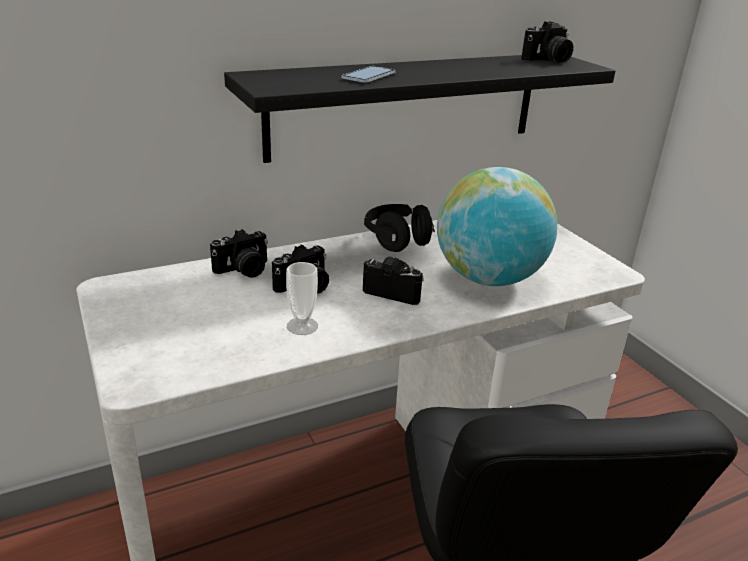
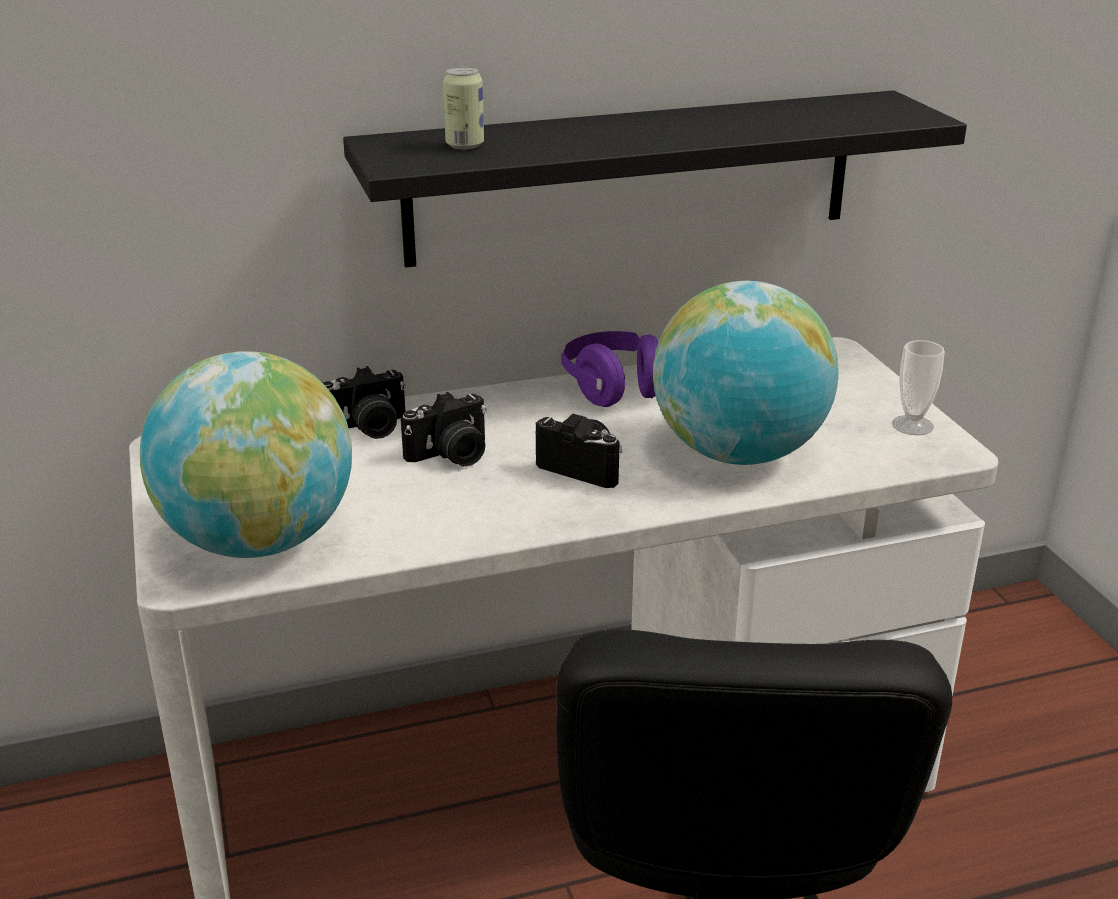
camera: 10 degrees right, 0 degrees up
(183, 353) = (258, 540): none -> globe
(302, 326) = (433, 512): cup -> cup (912, 425)
(310, 77) = (465, 145): none -> can
(369, 76) = (554, 142): phone -> none
(397, 241) = (613, 389): black headphones -> purple headphones
(548, 60) = (863, 106): camera -> none

